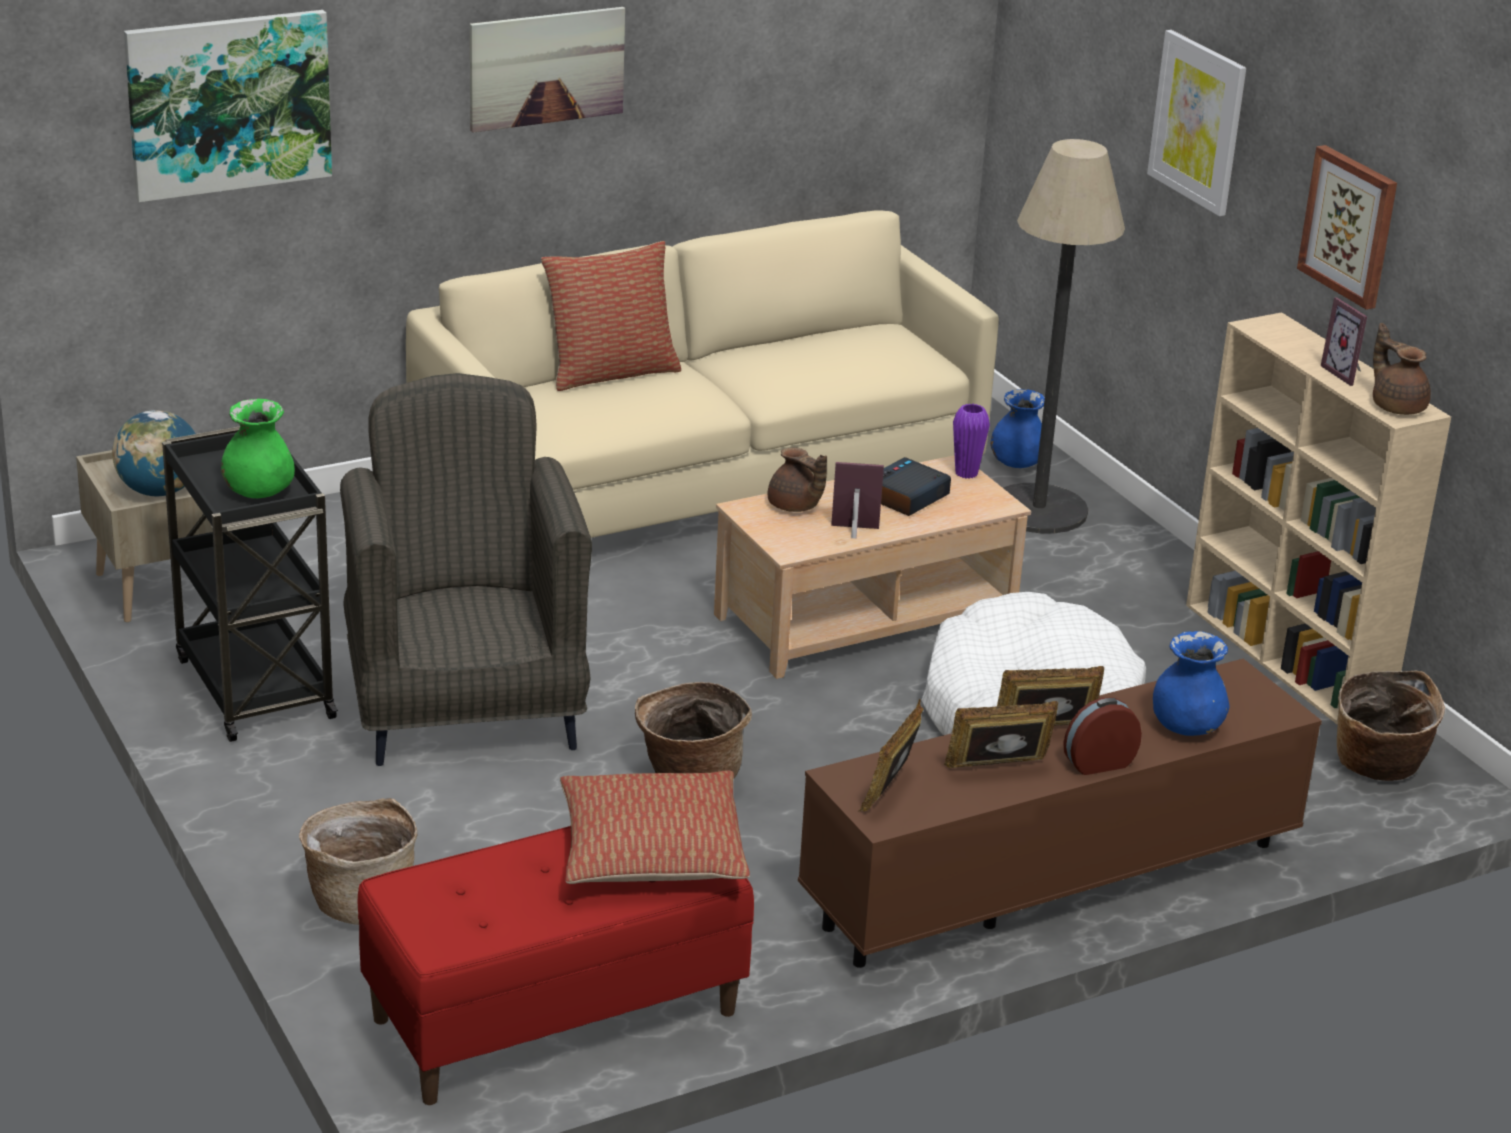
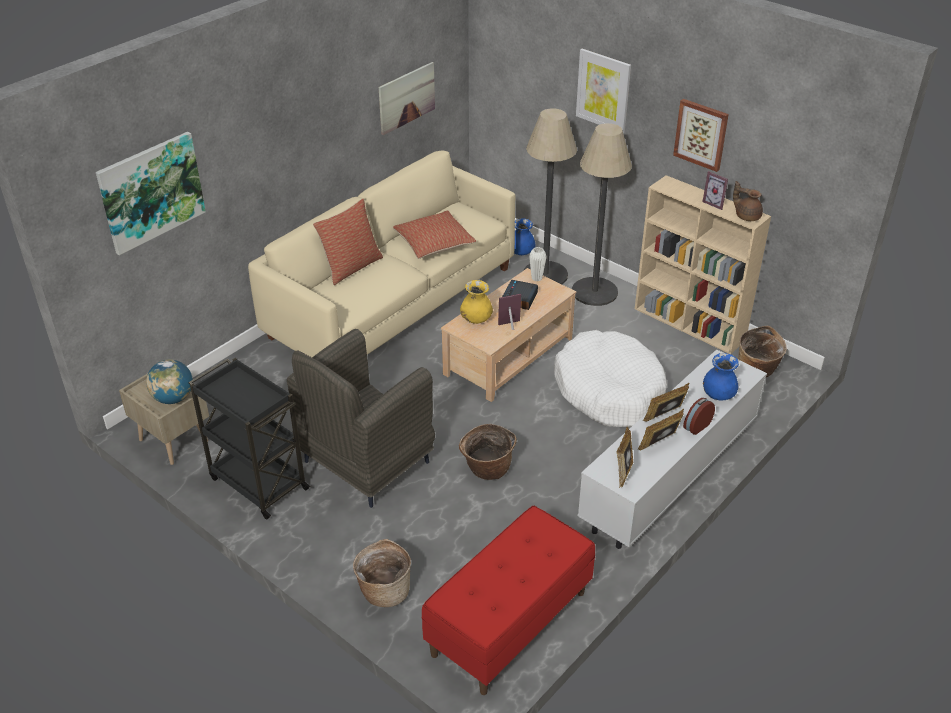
camera: 20 degrees left, 10 degrees up
(259, 492) = (254, 400): green vase -> none
(465, 709) = (365, 464): grey armchair -> grey armchair turned 105 degrees counterclockwise
(546, 68) = (290, 128): picture -> picture (406, 98)
(651, 852) = (541, 540): pillow -> pillow (433, 243)
(794, 507) = (476, 319): brown teapot -> yellow vase
(966, 473) = (536, 278): purple vase -> white vase
(1048, 884) = (668, 476): brown tv stand -> white tv stand
(1122, 559) = (594, 292): none -> floor lamp

